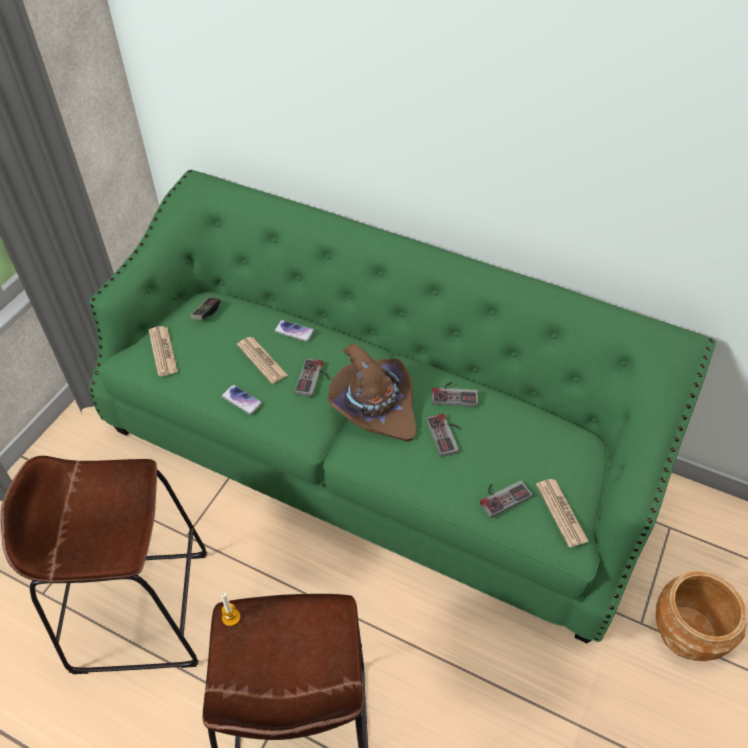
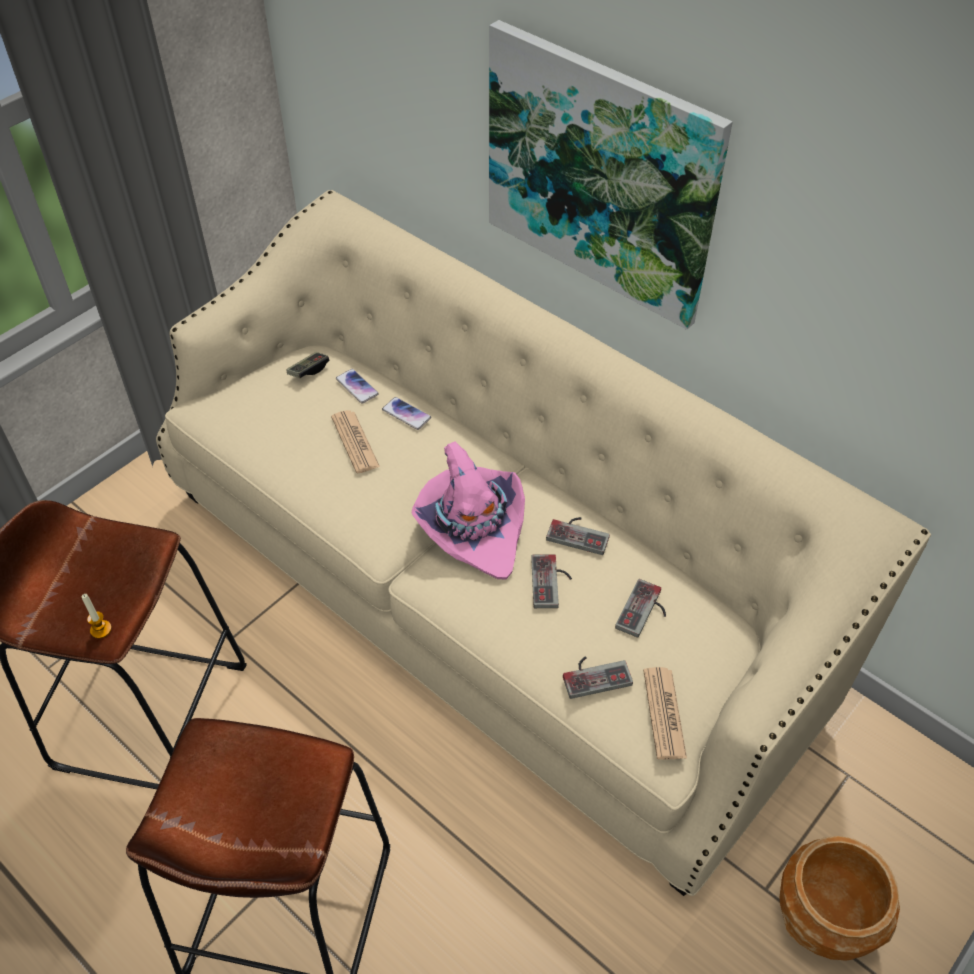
camera: 15 degrees right, 0 degrees up
(163, 351) = (242, 408): newspaper -> none
(231, 617) = (201, 738): candle -> candle (101, 629)
(241, 400) = (315, 485): phone -> phone (357, 386)
(314, 379) = (410, 478): game controller -> game controller (645, 612)
(374, 406) = (473, 527): brown hat -> pink hat
(374, 455) = (488, 592): green sofa -> beige sofa
(429, 119) = (600, 174): none -> picture

